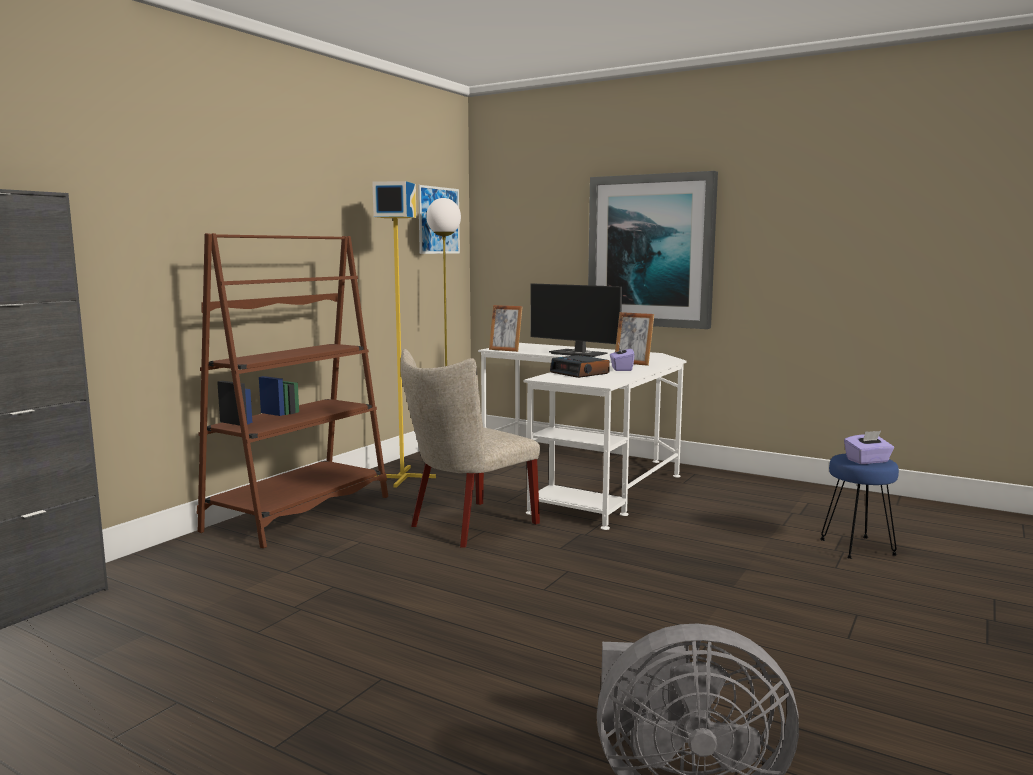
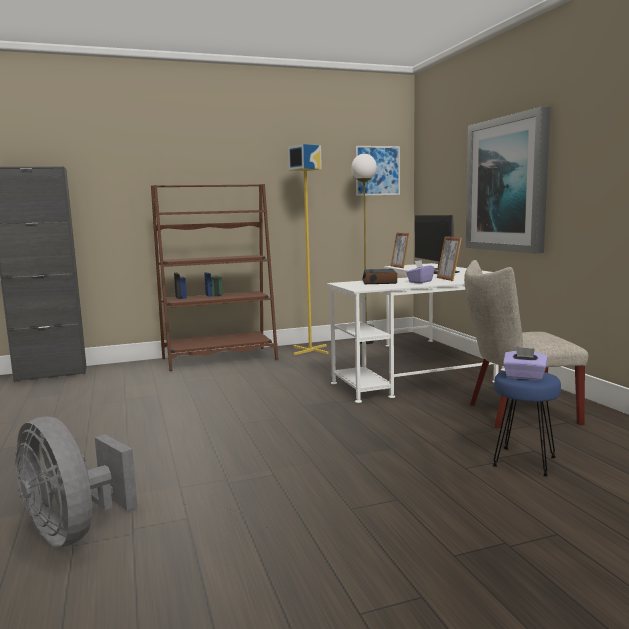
camera: 40 degrees right, 0 degrees up
(467, 526) = (282, 382): beige chair -> beige chair (515, 413)

